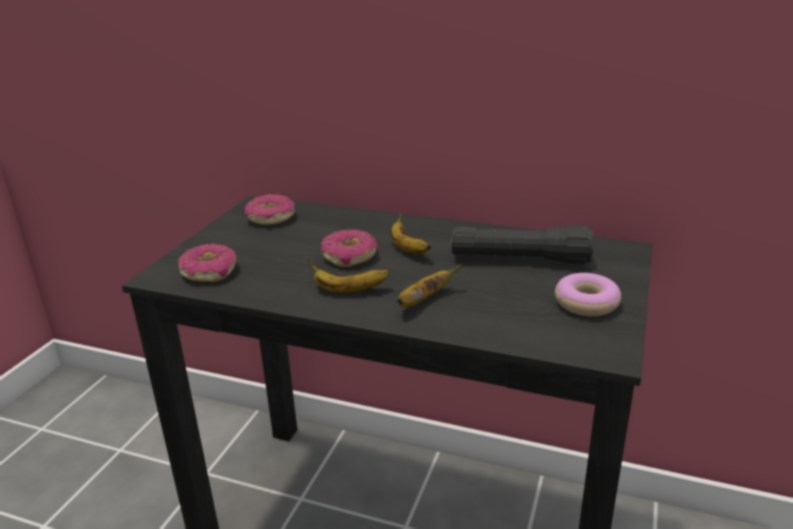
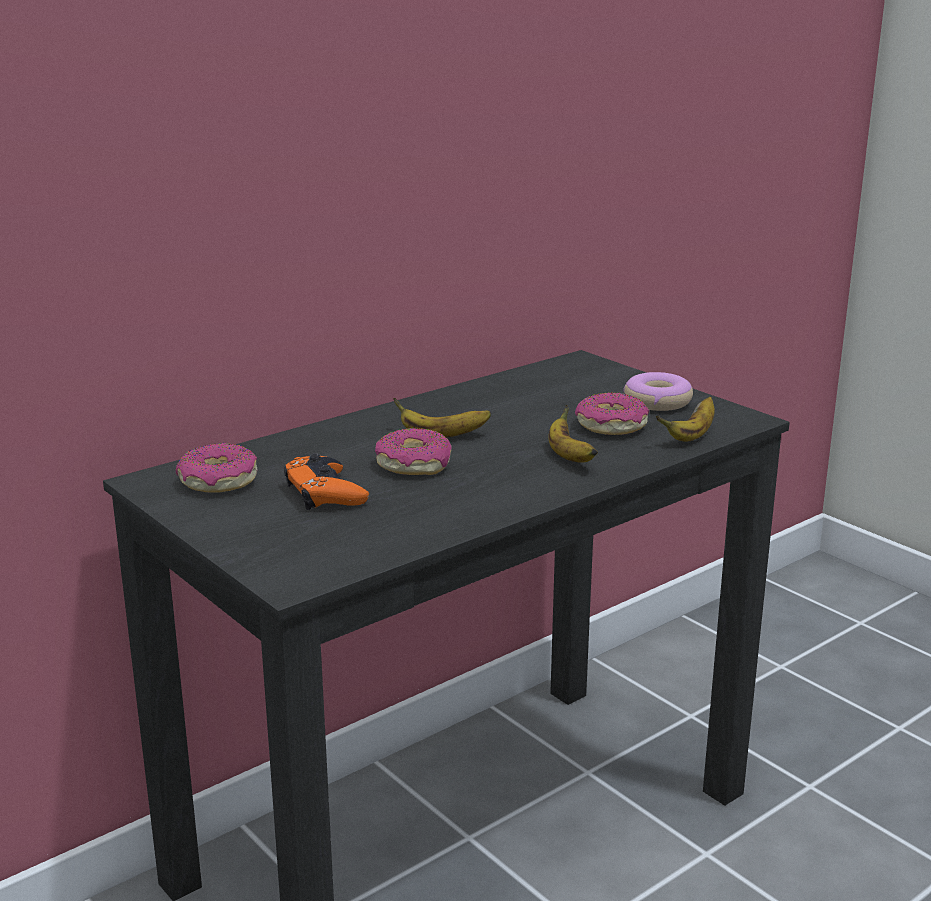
camera: 60 degrees left, 5 degrees down
(209, 271) = (331, 546): donut -> donut (611, 426)
(282, 246) = (325, 492): none -> orange game controller
(348, 290) = (499, 483): banana -> banana (692, 435)
(519, 259) = (540, 399): black flashlight -> none

